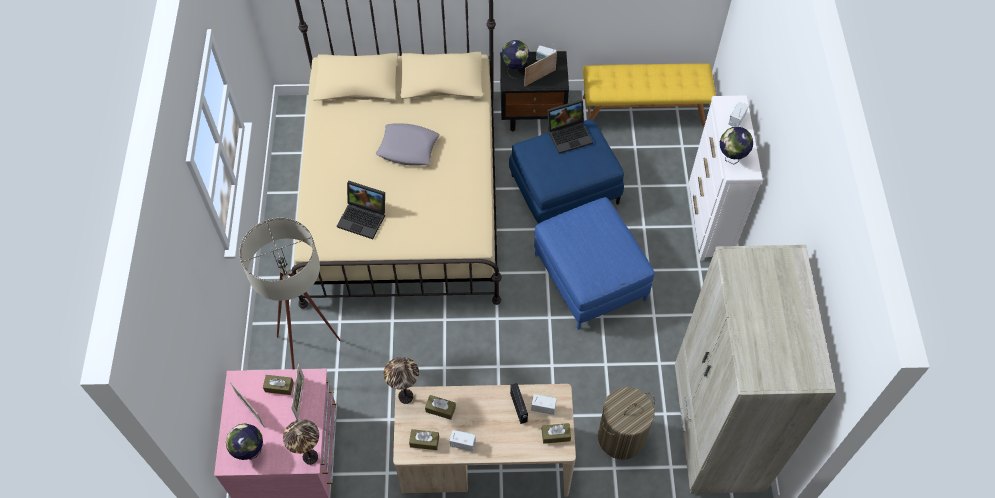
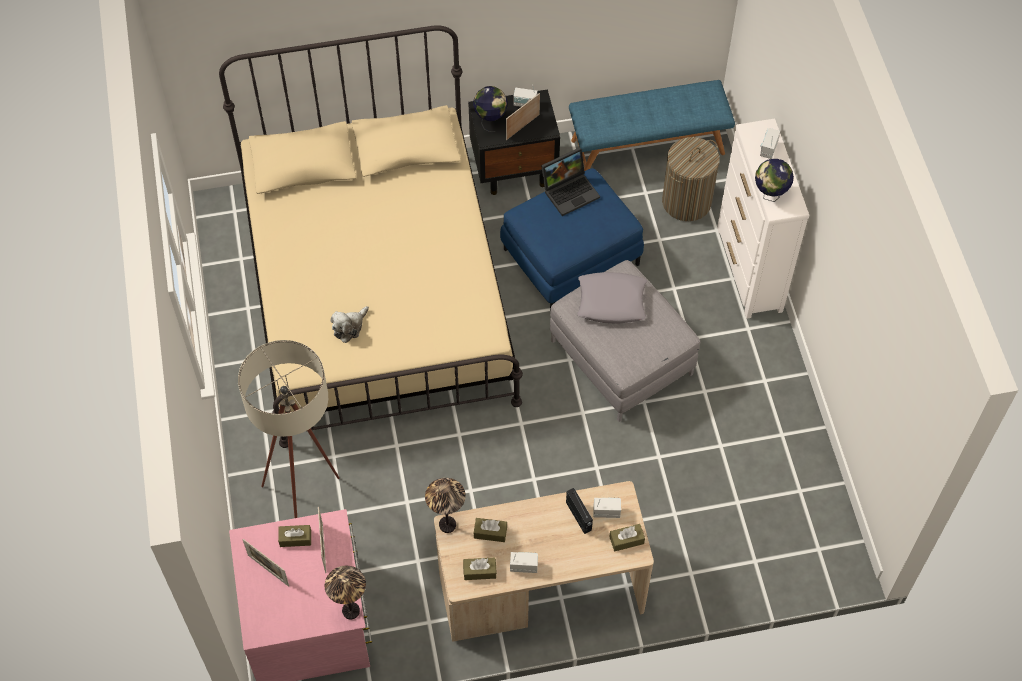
camera: 10 degrees left, 0 degrees up
(250, 451) = (279, 616): globe -> none
(364, 218) = (349, 327): laptop -> plush toy
(408, 148) = (383, 235): grey pillow -> grey pillow (611, 301)
(590, 277) = (622, 357): blue ottoman -> grey ottoman
(621, 437) = (692, 537): laundry basket -> laundry basket (686, 202)
(643, 110) = (647, 146): yellow bench -> blue bench
(717, 428) = (799, 509): beige wardrobe -> none

